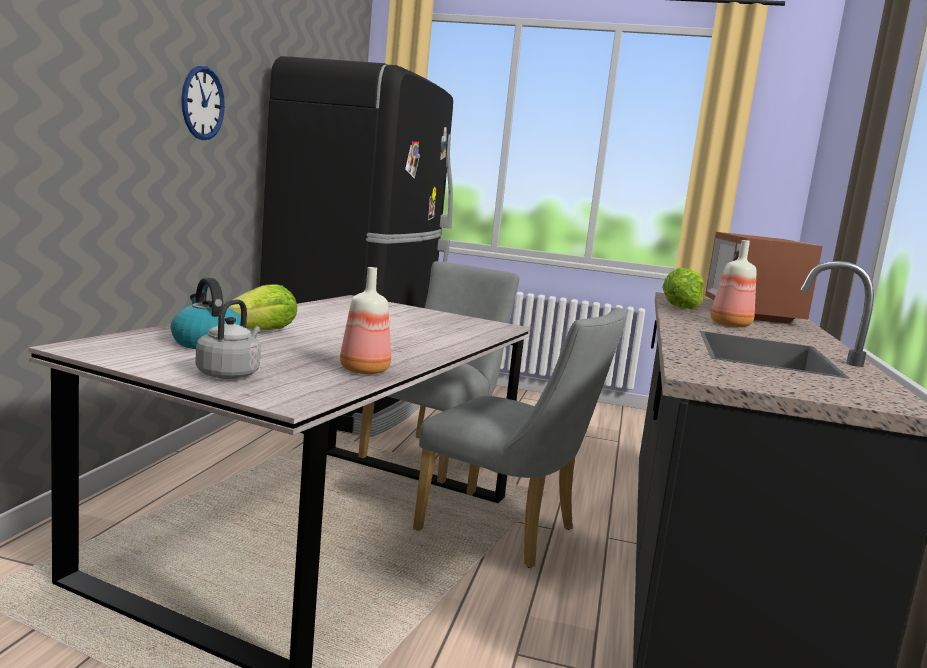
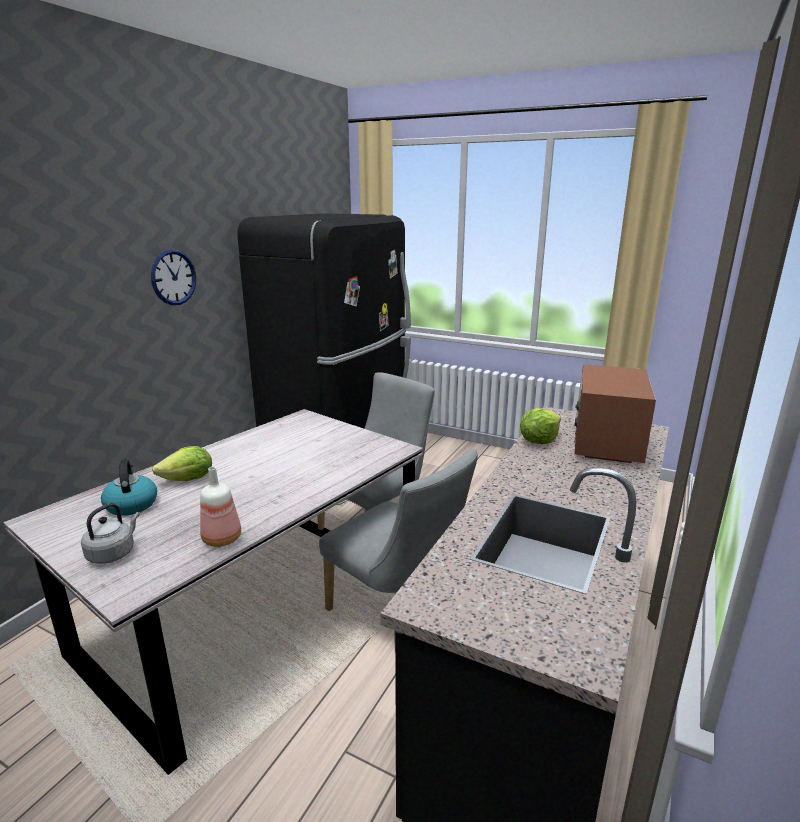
camera: 15 degrees right, 10 degrees up
(729, 325) = (558, 475): bottle -> none

